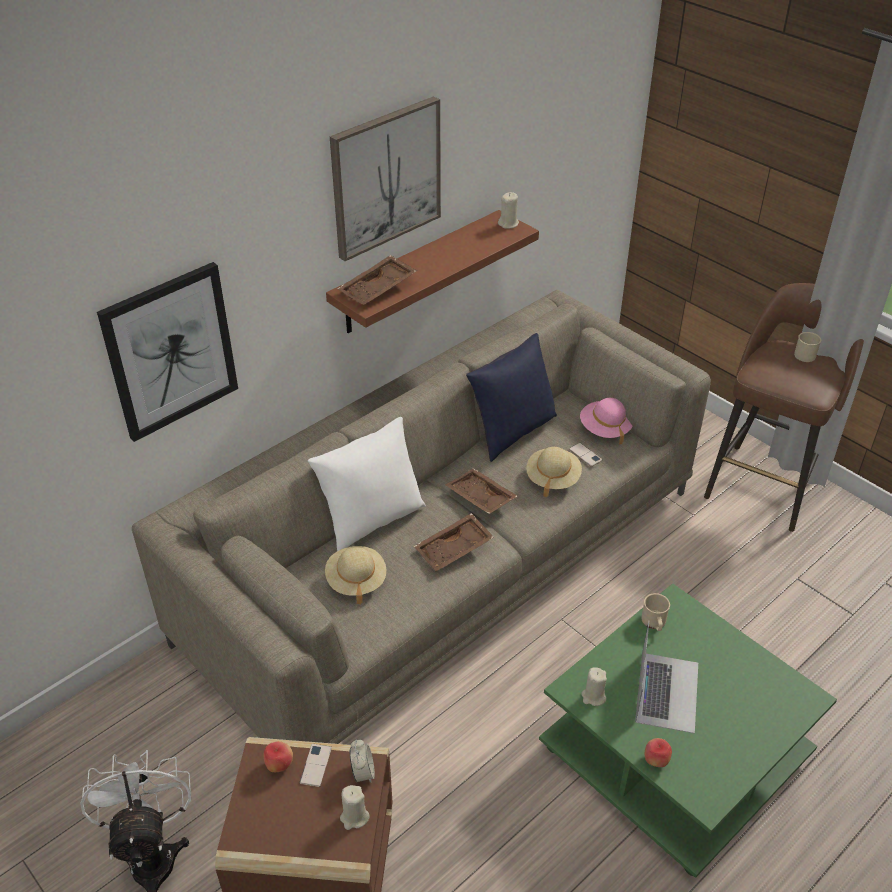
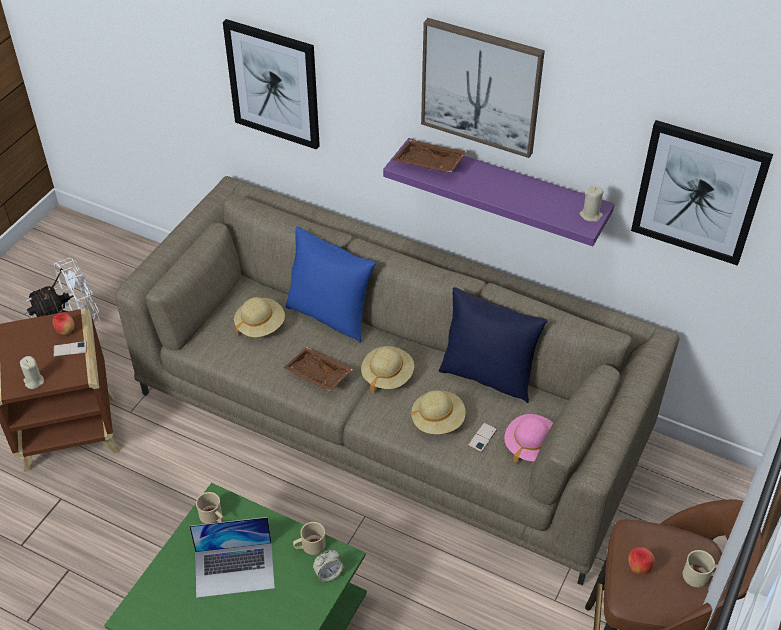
camera: 70 degrees right, 5 degrees up
(363, 772) = (69, 375): alarm clock -> alarm clock (328, 574)
(371, 521) = (330, 315): white pillow -> blue pillow
(417, 272) = (506, 190): brown shelf -> purple shelf
(479, 498) = (387, 376): brown tray -> beige hat
(551, 147) = (698, 192): none -> picture
(593, 696) = (213, 517): beige candle -> beige mug
(656, 761) = (160, 574): apple -> apple (638, 568)

